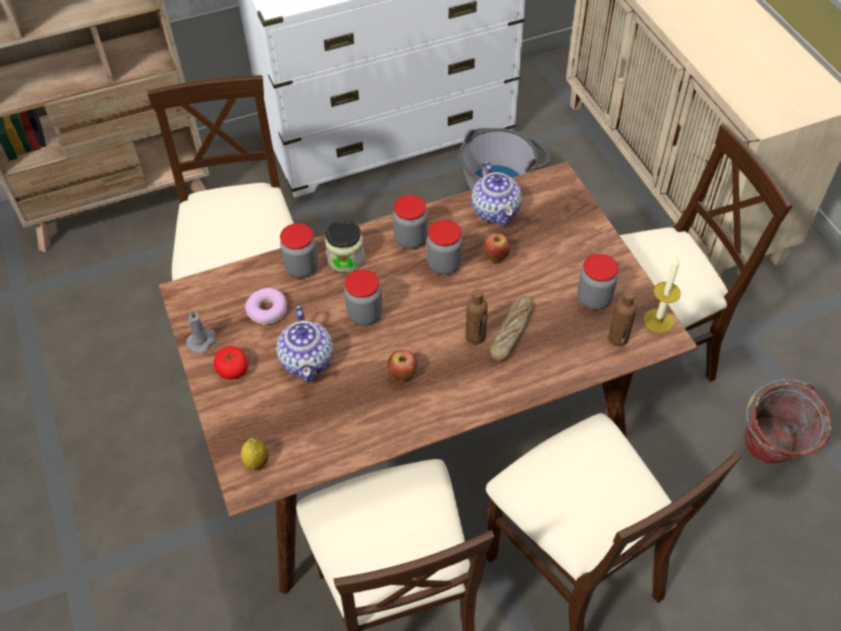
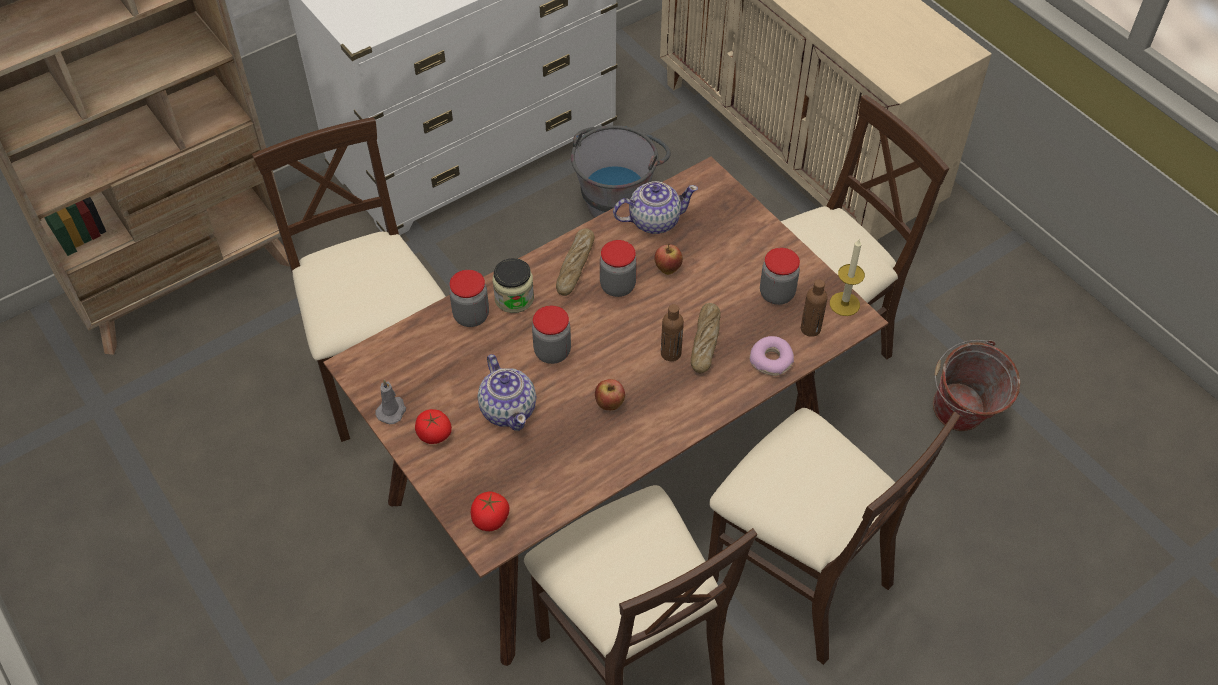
camera: 15 degrees left, 0 degrees up
(257, 462) = (490, 519): lemon -> tomato
(268, 311) = (450, 367): donut -> donut (771, 360)
(411, 239) = (575, 266): jar -> bread
(496, 210) = (653, 221): teapot -> teapot turned 75 degrees counterclockwise

